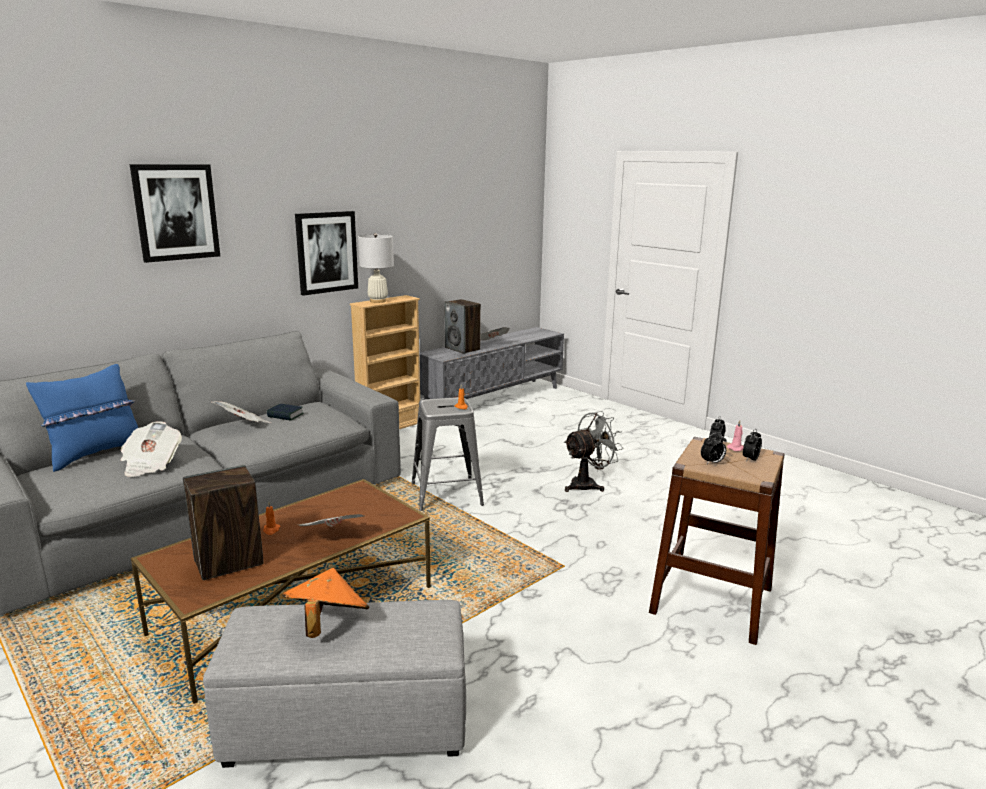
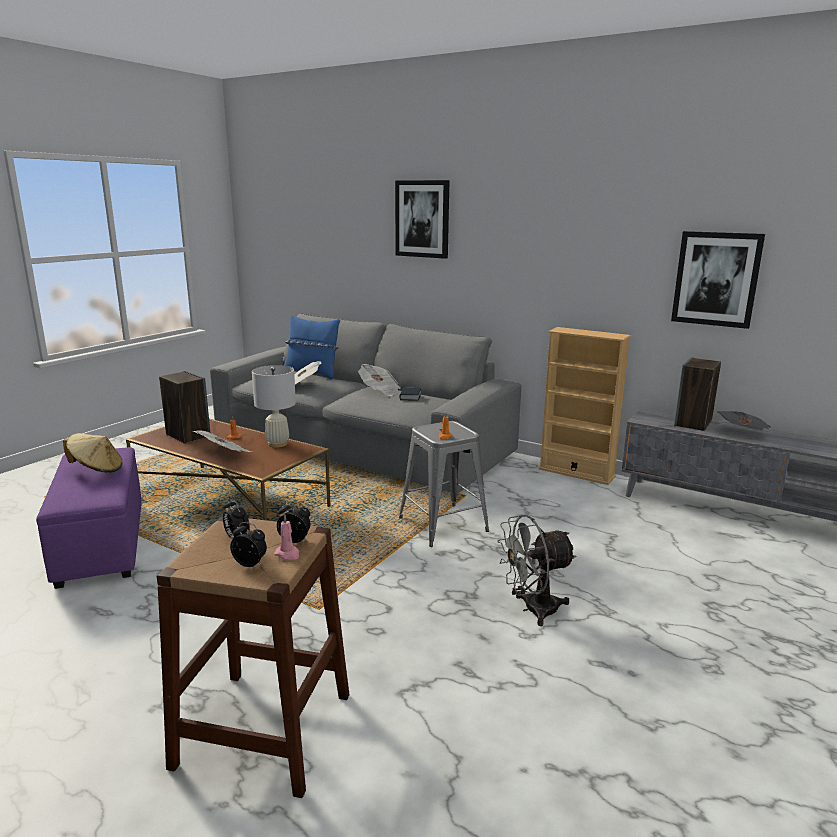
camera: 75 degrees right, 0 degrees up
(326, 252) = (545, 270): picture -> picture (716, 279)
(327, 625) = (97, 469): orange hat -> beige hat
(349, 724) = (101, 544): grey ottoman -> purple ottoman
(377, 301) = (579, 331): white table lamp -> white table lamp (277, 444)
(588, 484) = (532, 609): grey fan -> grey fan turned 120 degrees clockwise

